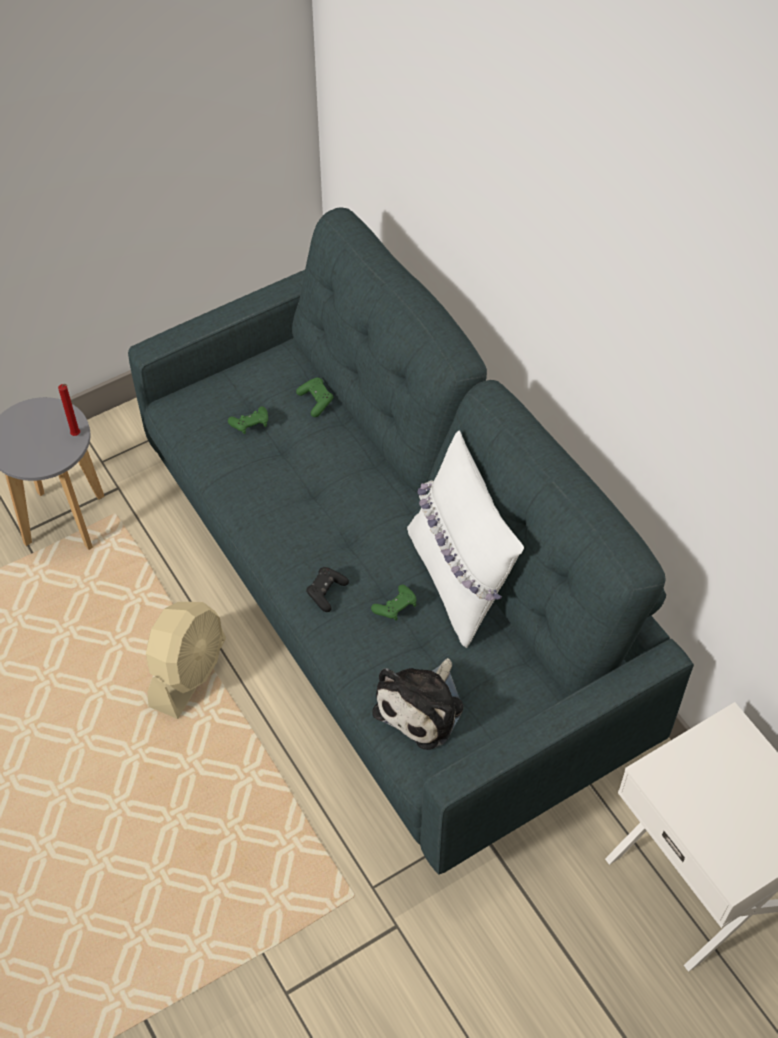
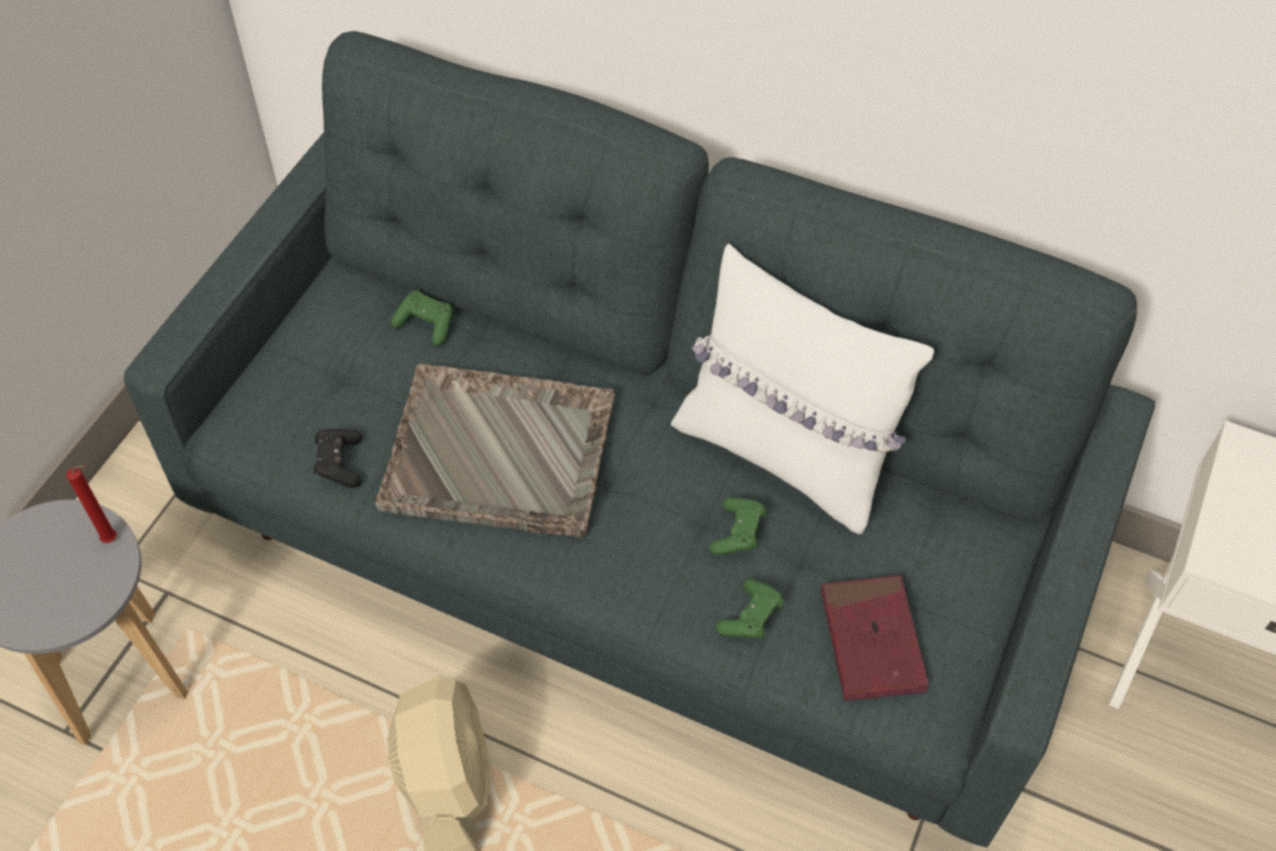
camera: 35 degrees left, 0 degrees up
(250, 425) = (362, 399): green game controller -> green game controller (750, 618)
(301, 494) = (501, 453): none -> grey tray
(326, 592) = (635, 563): black game controller -> black game controller (339, 464)
(422, 706) = (872, 641): plush toy -> red book

